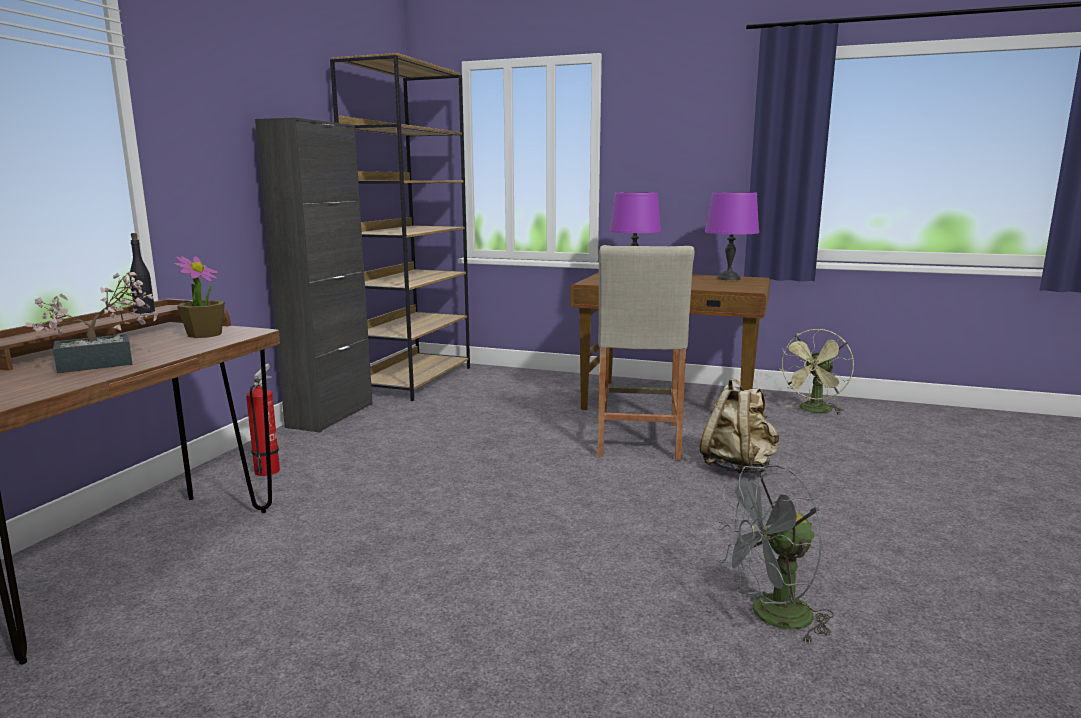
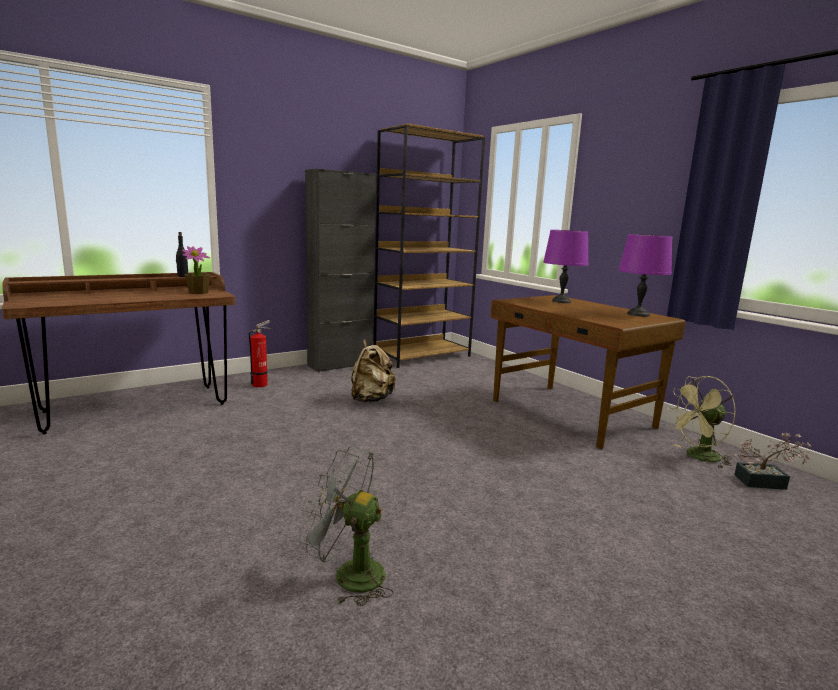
camera: 35 degrees right, 0 degrees up
(106, 363) = (121, 297): potted plant -> potted plant (765, 482)
(638, 439) = (494, 431): beige stool -> none
(737, 468) = (531, 474): beige backpack -> beige backpack (371, 400)

